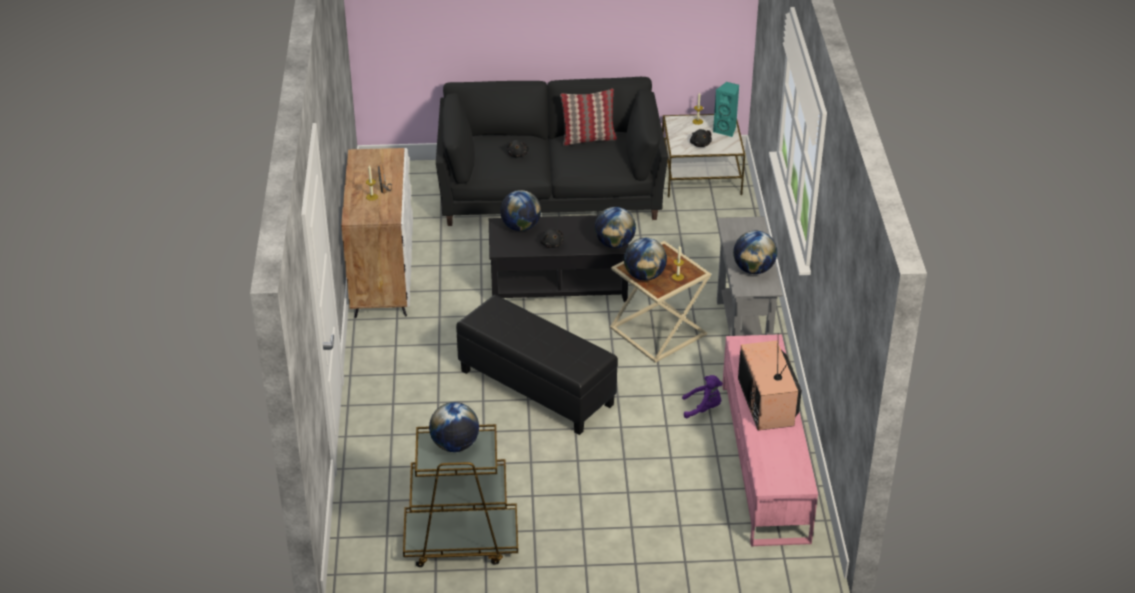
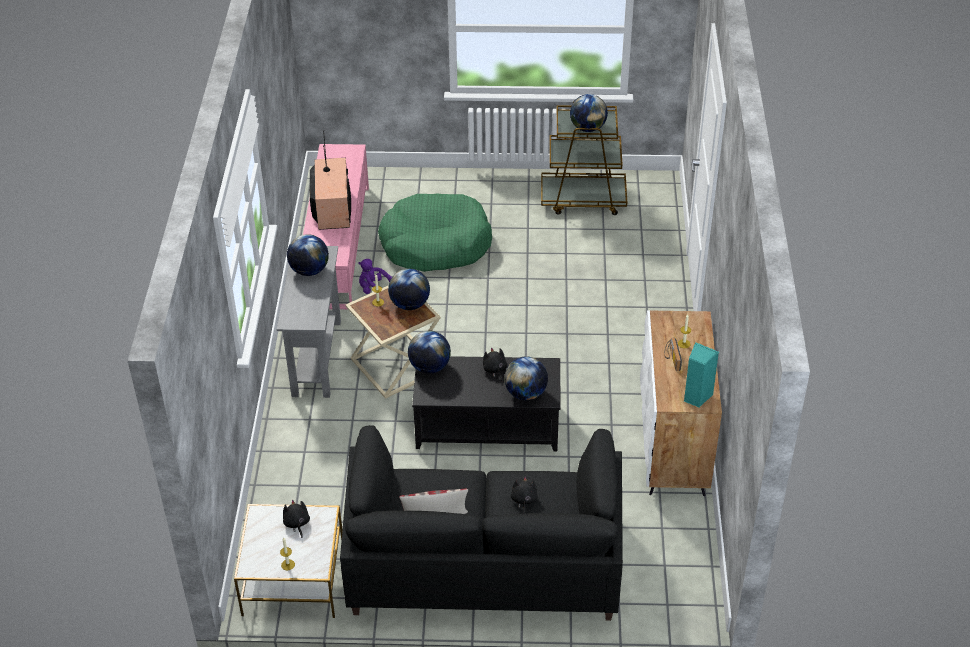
camera: 175 degrees left, 5 degrees up
(535, 388) = (519, 315): black ottoman -> none
(644, 468) = (435, 244): none -> green dog bed
(726, 130) = (257, 546): turquoise speaker -> turquoise speaker (696, 397)

